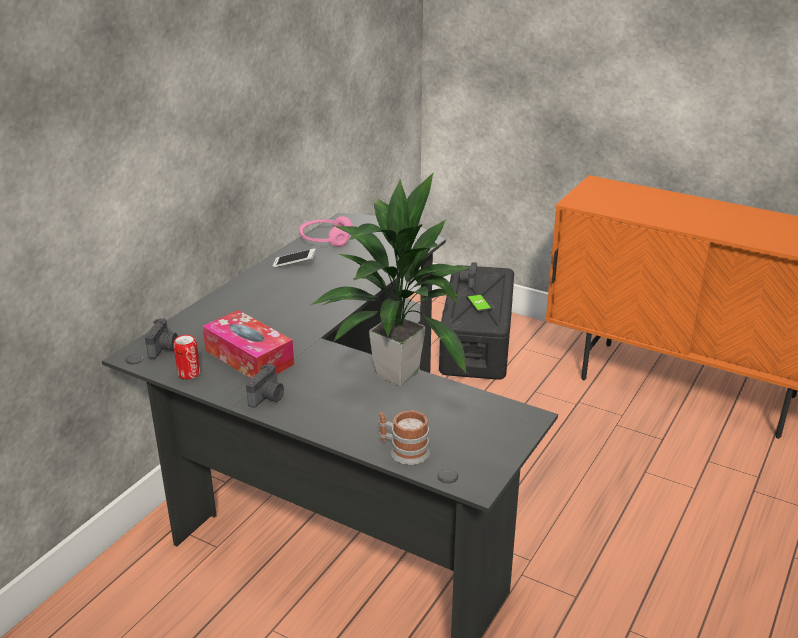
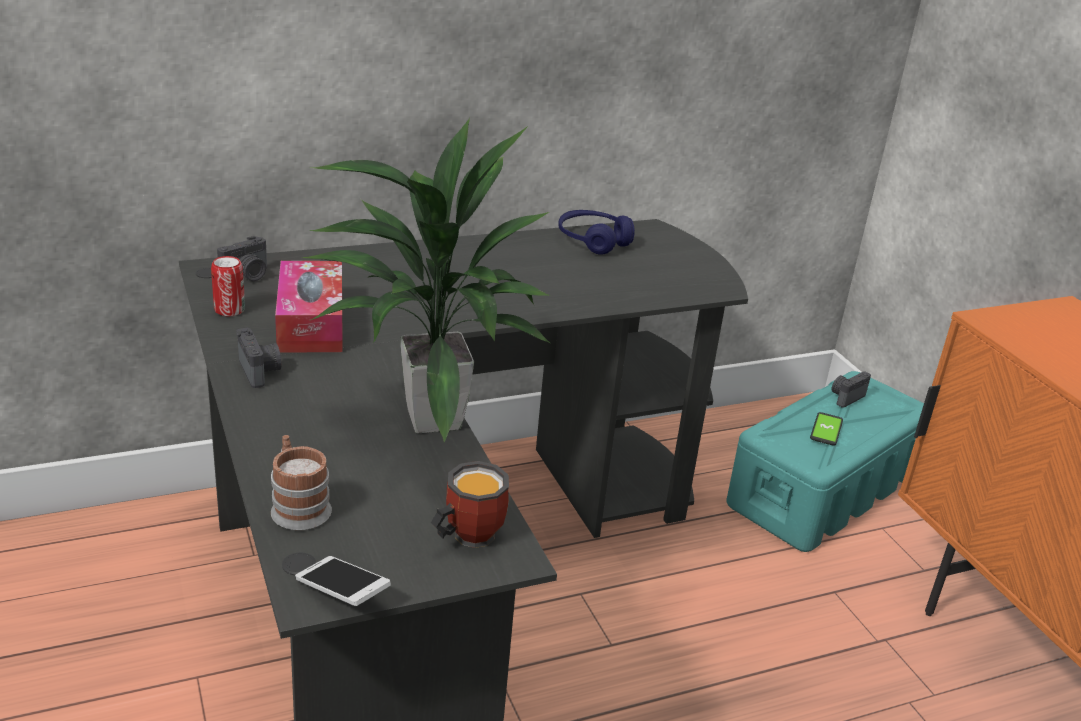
camera: 35 degrees right, 0 degrees up
(268, 397) = (260, 371): camera -> camera turned 90 degrees counterclockwise
(294, 264) = (516, 251): phone -> phone (342, 592)
(325, 240) = (593, 241): pink headphones -> blue headphones
(476, 343) = (821, 491): black storage box -> turquoise storage box
(498, 420) = (465, 535): none -> mug

